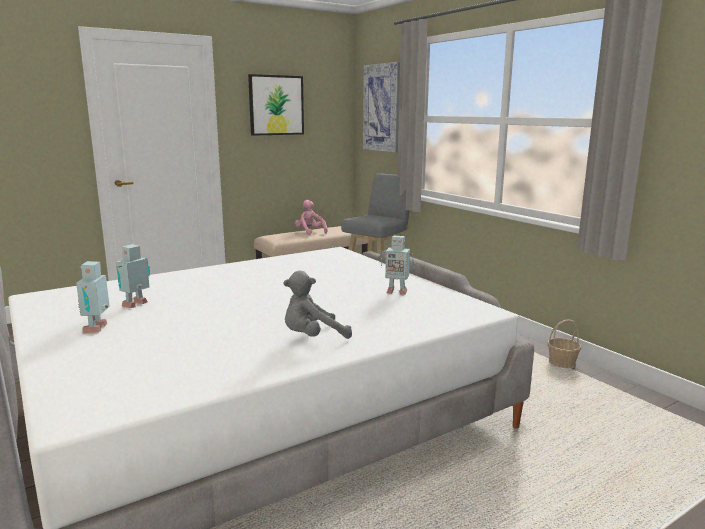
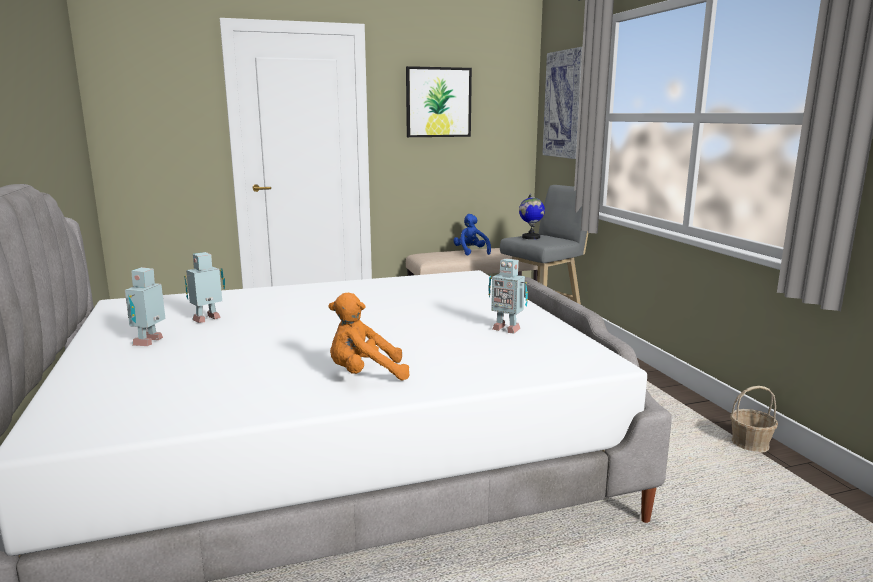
camera: 15 degrees right, 0 degrees up
(310, 232) = (471, 252): pink plush toy -> blue plush toy
(313, 337) = (365, 375): grey plush toy -> orange plush toy
(367, 217) = (531, 237): none -> globe

